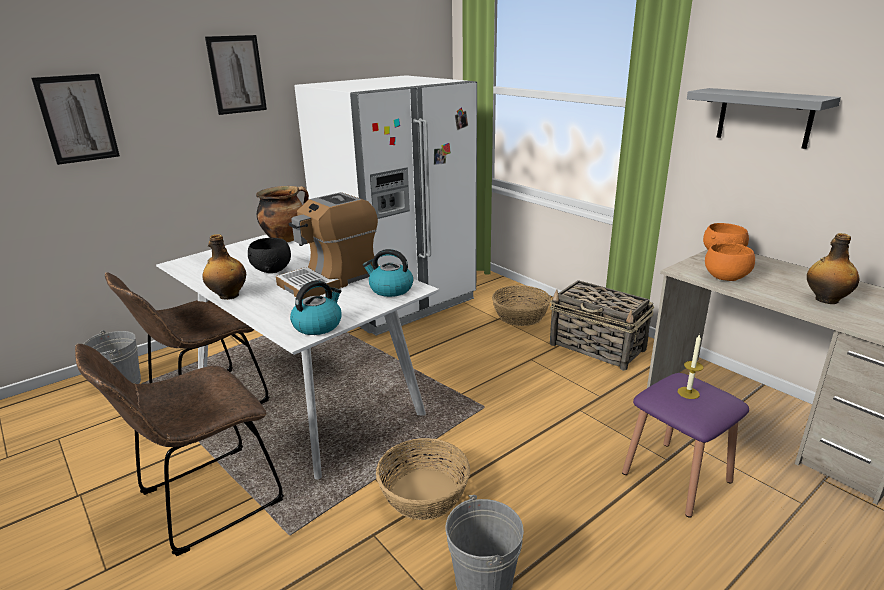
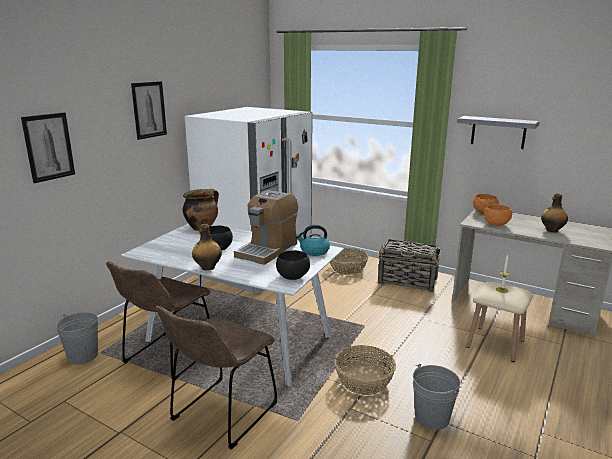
camera: 20 degrees left, 5 degrees down
(318, 325) = (292, 277): kettle -> black bowl
(676, 477) = (495, 343): purple stool -> beige stool

